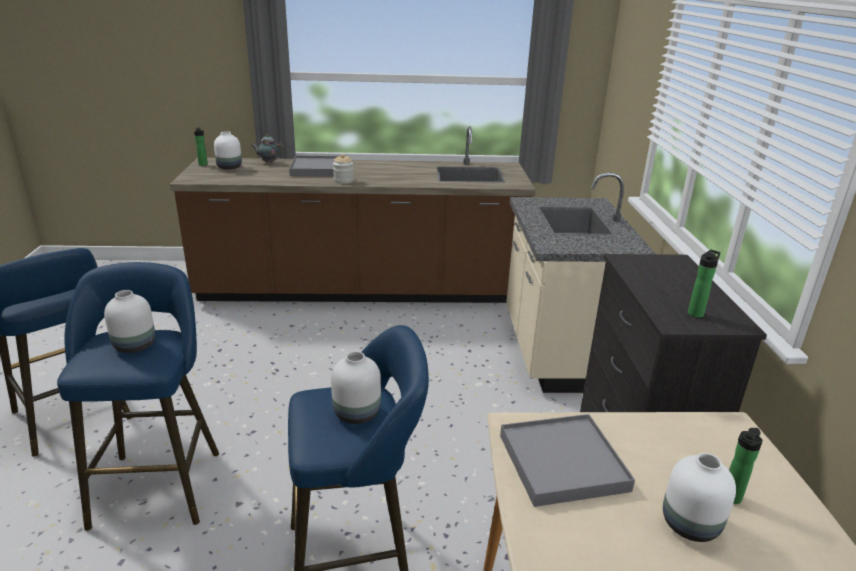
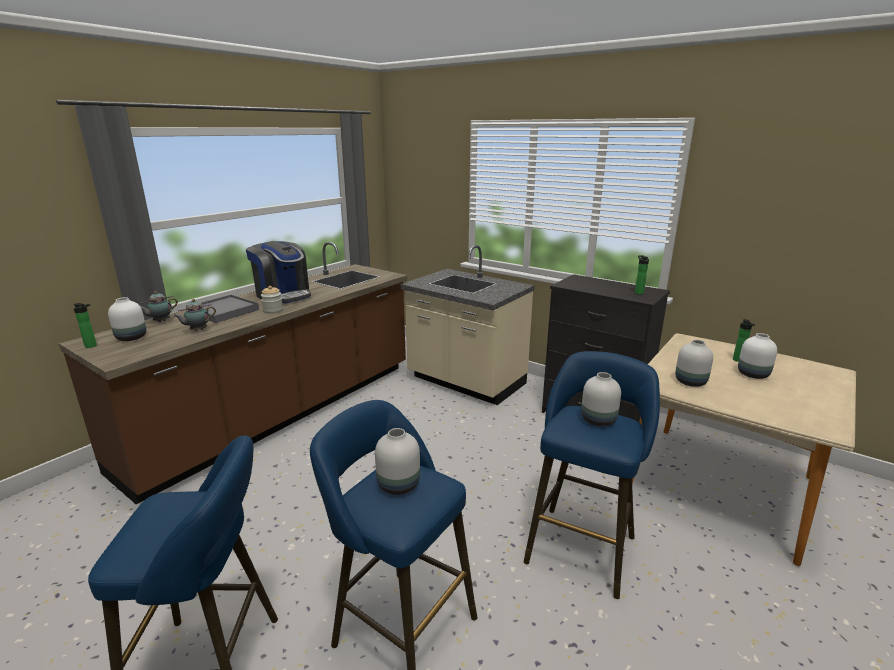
camera: 50 degrees left, 5 degrees down
(268, 177) = (197, 330): none -> teapot
(383, 171) = (283, 295): none -> coffee machine
(562, 463) = (691, 382): grey tray -> white vase

